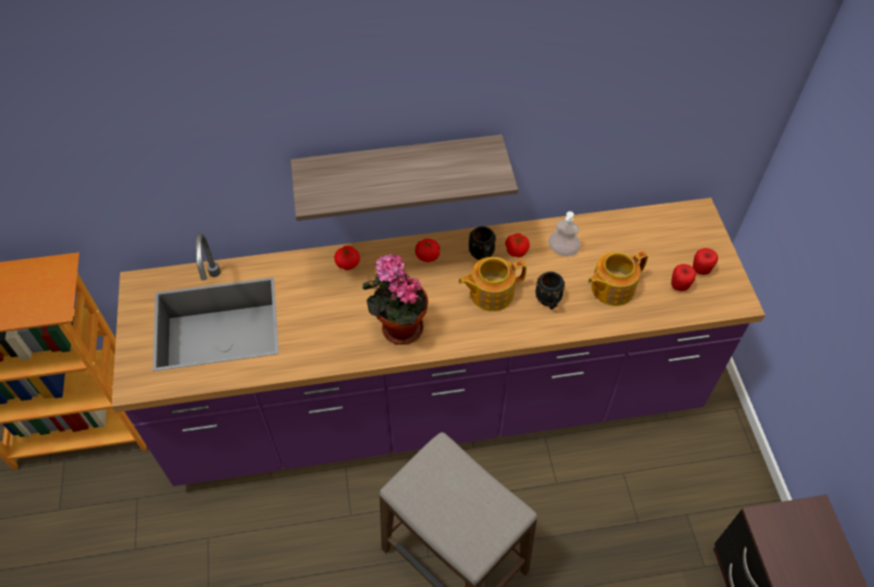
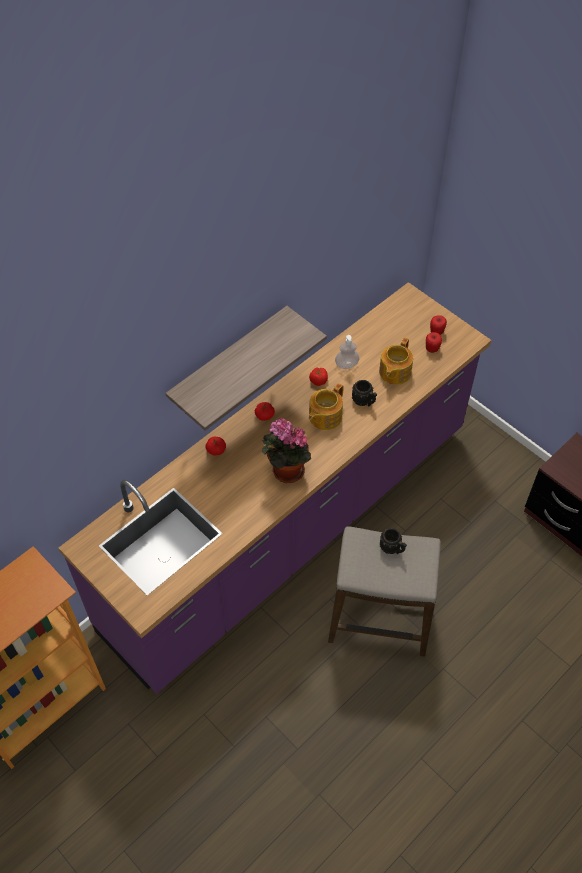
camera: 35 degrees left, 0 degrees up
(482, 256) = (299, 396): black mug -> black mug (392, 549)

